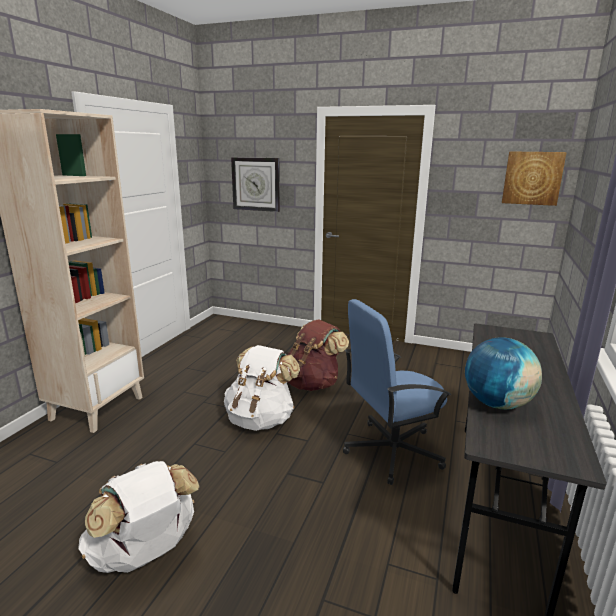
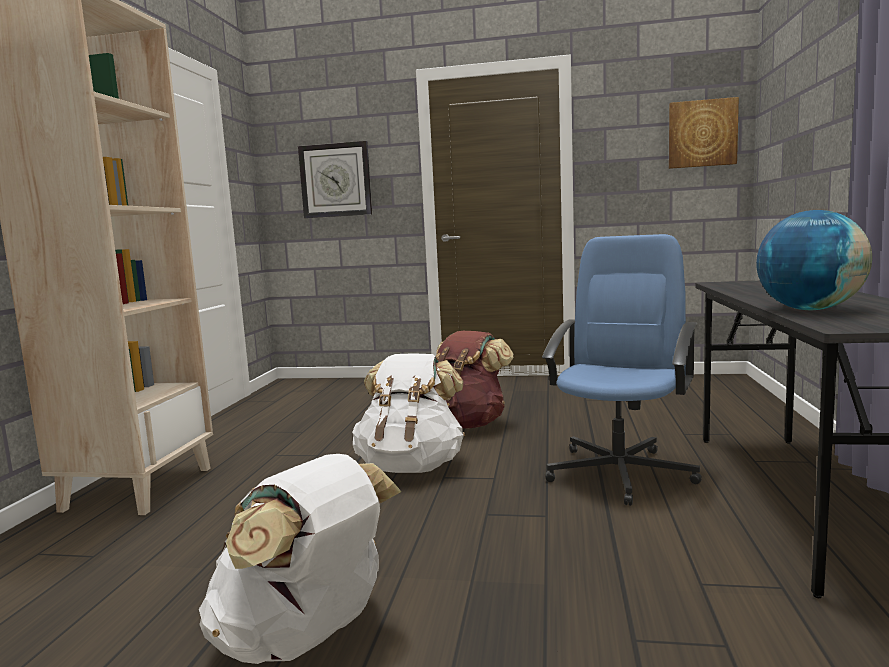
camera: 10 degrees left, 10 degrees down
(391, 451) = (620, 472): blue office chair -> blue office chair turned 150 degrees clockwise

